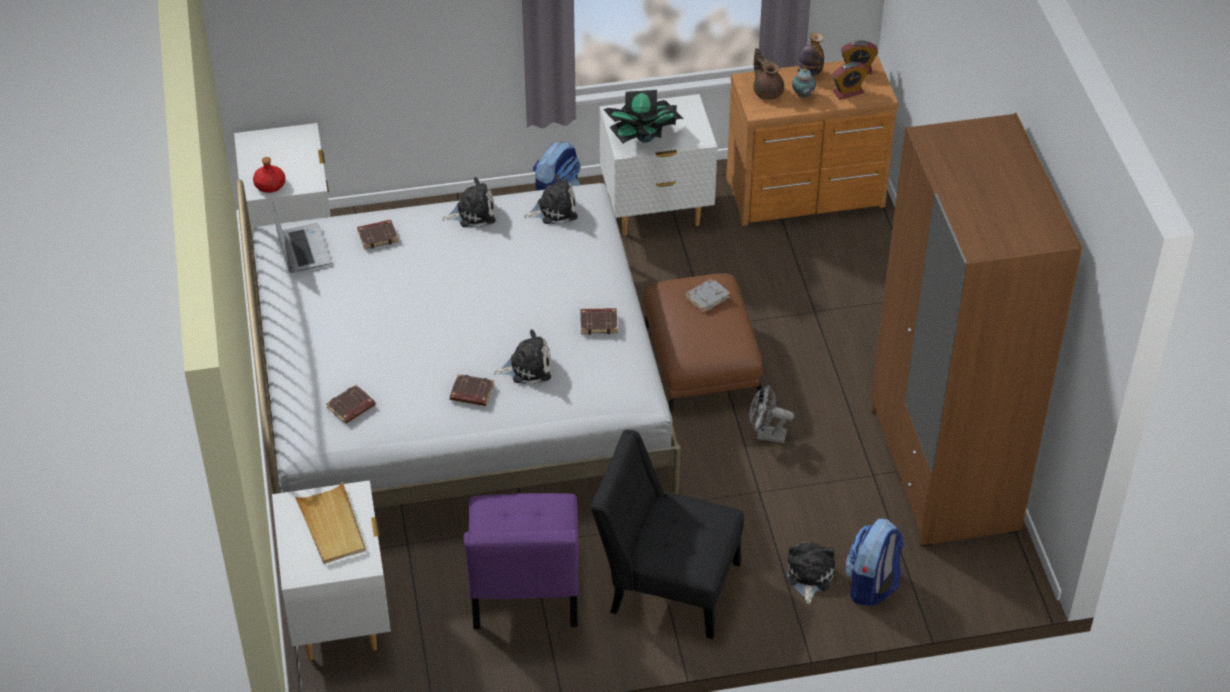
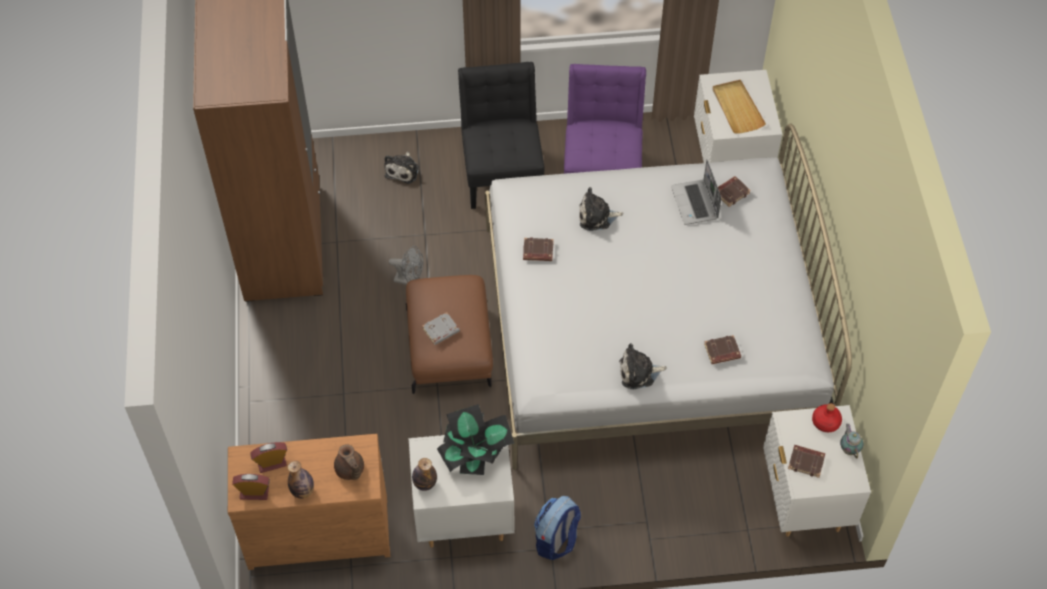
camera: 175 degrees left, 10 degrees up
(302, 249) = (786, 342): laptop -> laptop (695, 203)
(471, 393) = (640, 198): brown book -> brown book (806, 462)
(554, 210) = (566, 370): plush toy -> none
(667, 584) = (502, 171): black chair -> black chair turned 120 degrees counterclockwise
(692, 112) = (425, 483): none -> bottle
(803, 96) = (317, 461): teapot -> teapot (849, 448)
(872, 585) = (361, 161): backpack -> none

